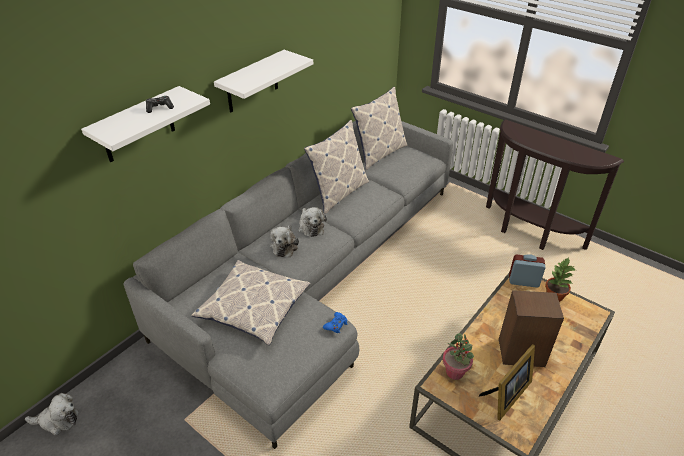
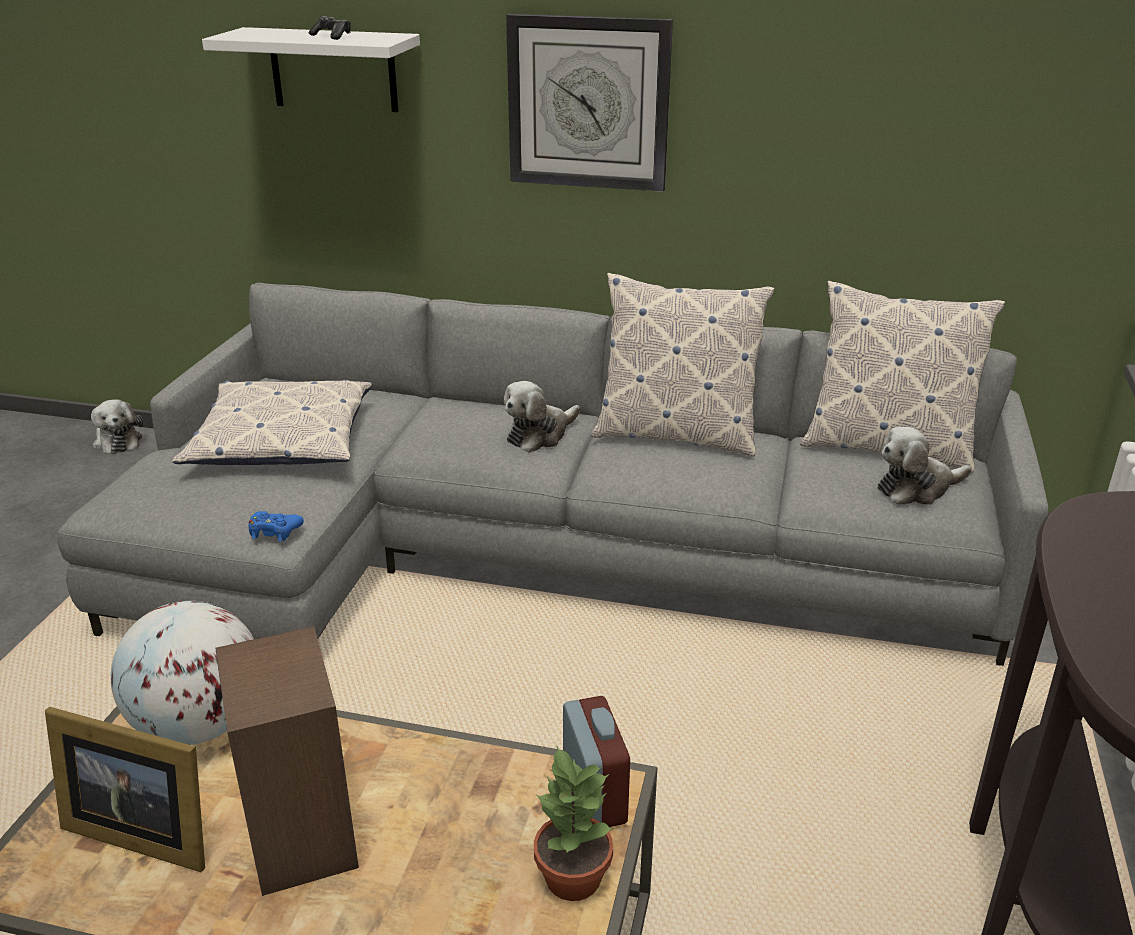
camera: 65 degrees right, 10 degrees down
(252, 82) = (588, 103): white shelf -> wall clock
(285, 246) = (462, 425): plush toy -> plush toy (916, 488)
(455, 372) = (199, 725): potted plant -> globe

